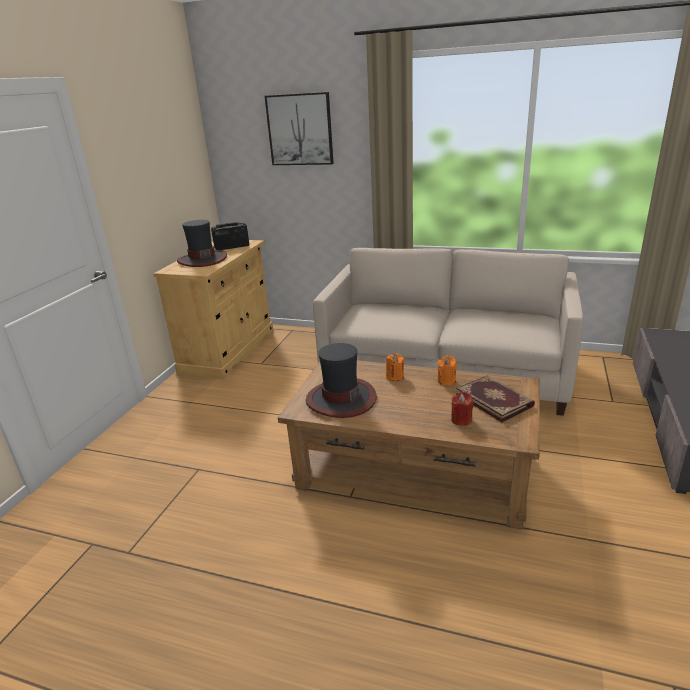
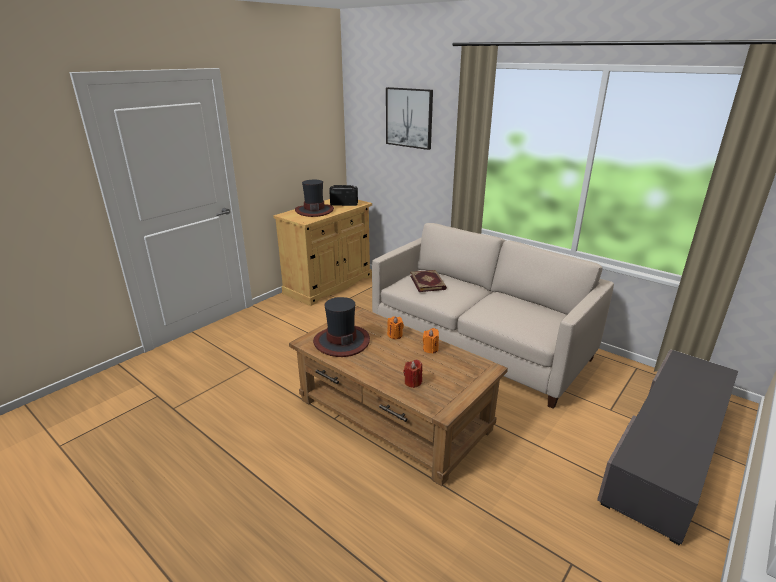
camera: 20 degrees right, 0 degrees up
(494, 400) = (453, 374): book -> book (428, 282)

